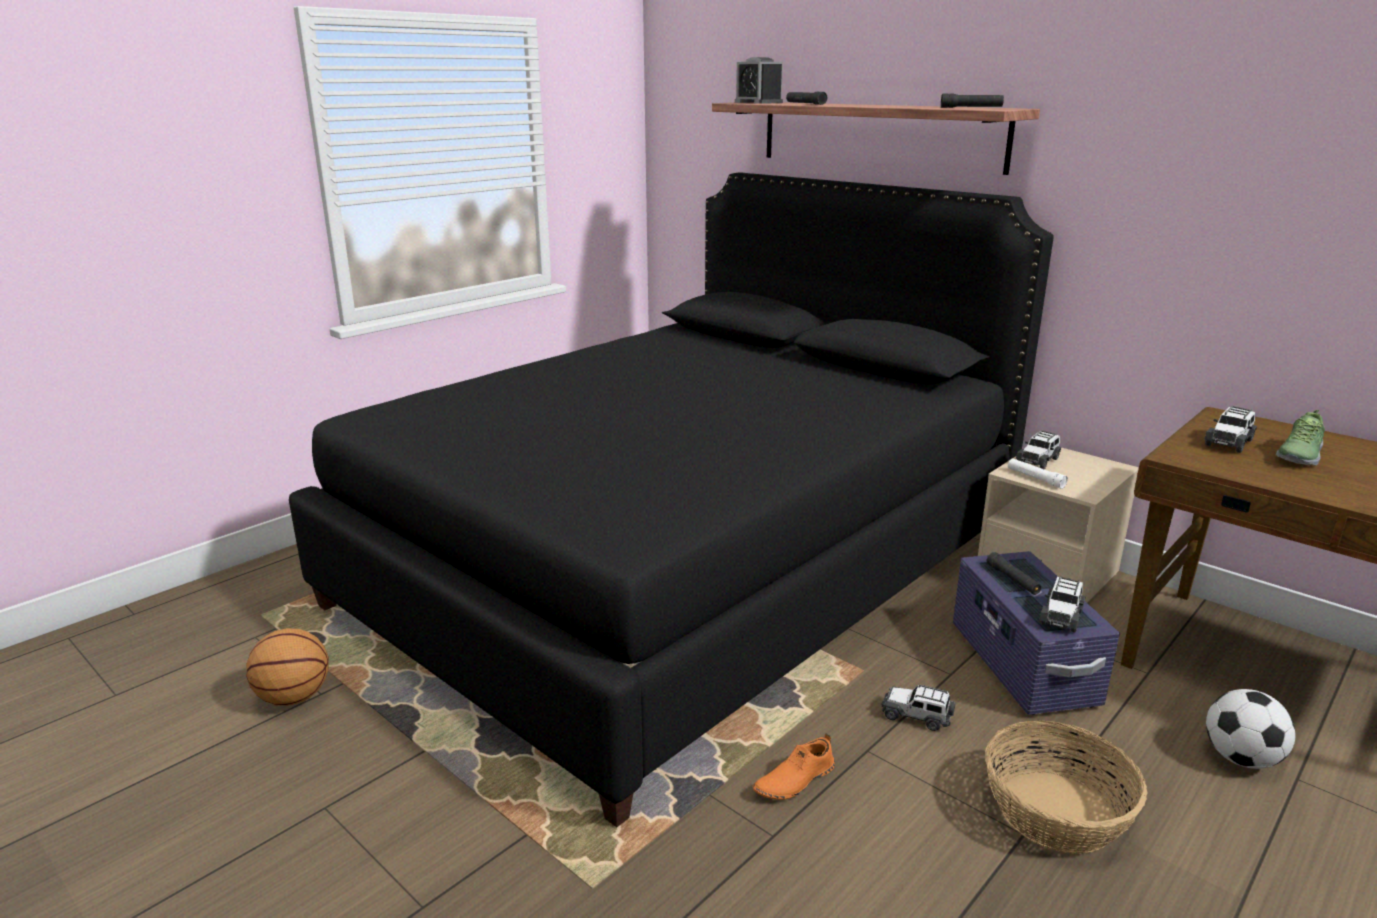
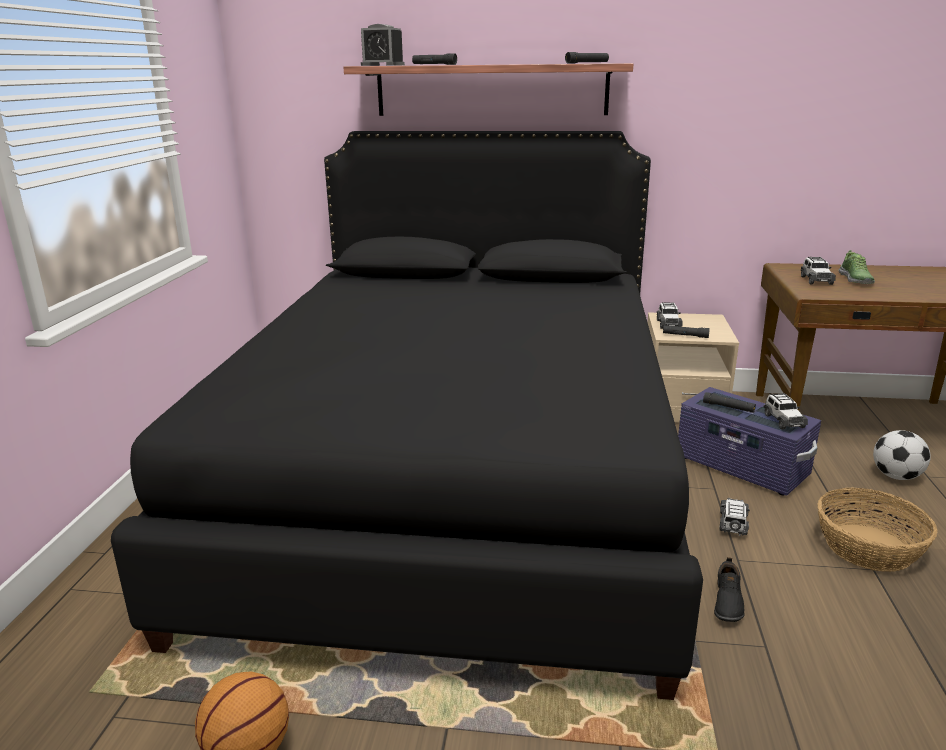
camera: 35 degrees left, 0 degrees up
(794, 780) = (727, 602): orange shoe -> black shoe
(916, 716) = (733, 524): toy car -> toy car turned 120 degrees clockwise
(1035, 478) = (685, 335): white flashlight -> black flashlight

